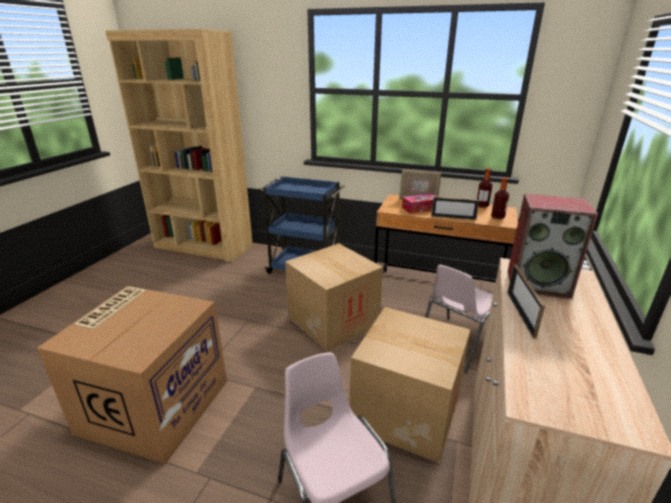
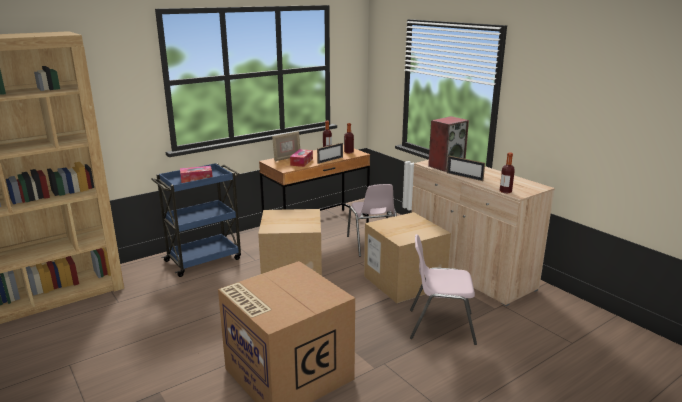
camera: 55 degrees left, 5 degrees down
(301, 190) = (196, 179): none -> tissue box
(524, 382) = (505, 191): none -> bottle

